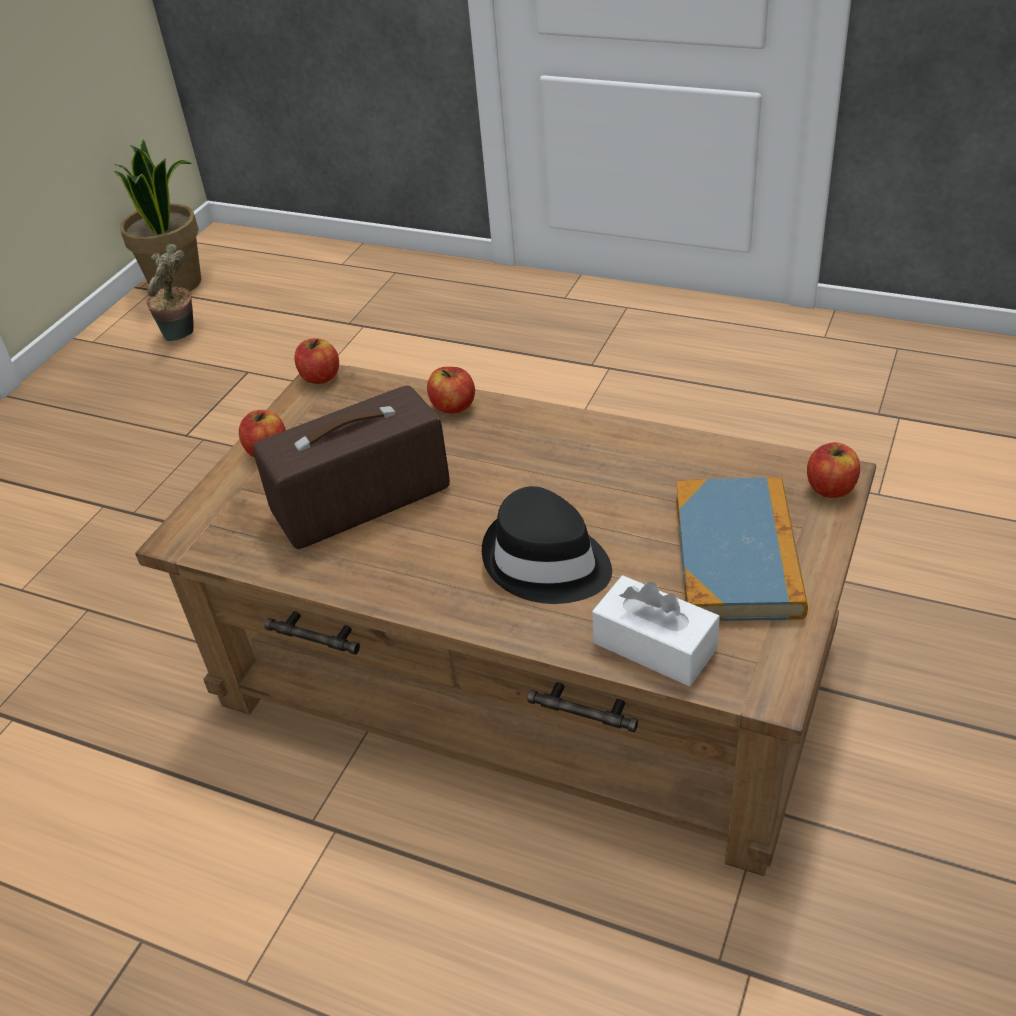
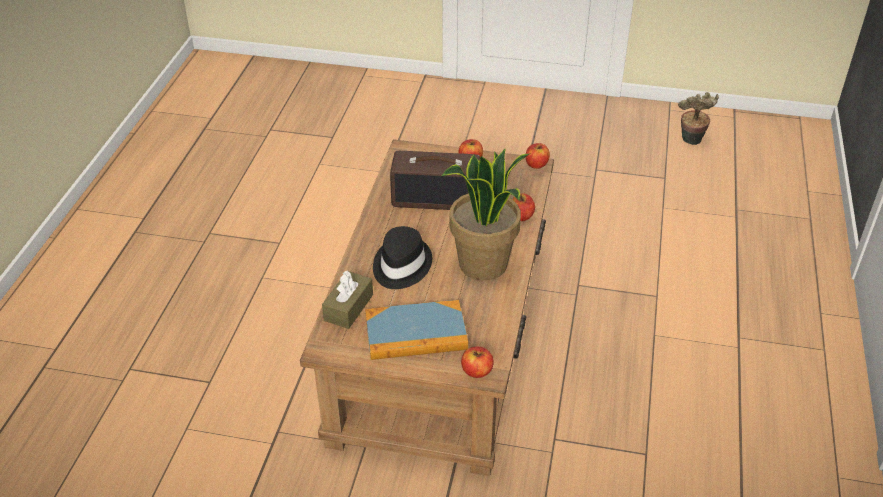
camera: 75 degrees right, 0 degrees up
(178, 283) = (746, 125): potted plant -> potted plant (483, 265)
(361, 502) = (436, 198): radio -> radio turned 135 degrees clockwise
(655, 645) = (348, 307): white tissue box -> brown tissue box

